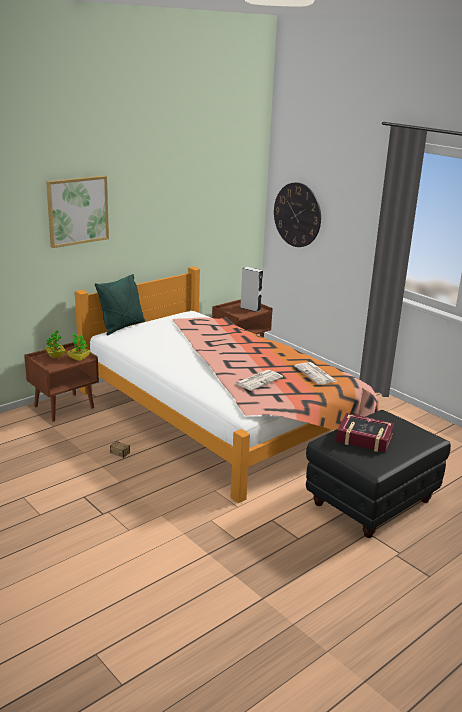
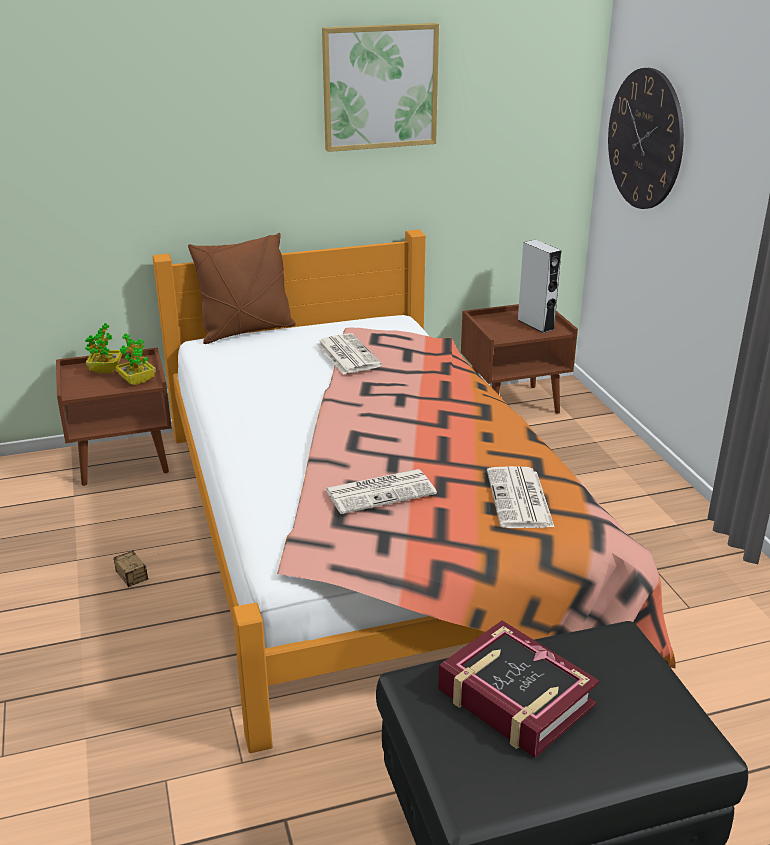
camera: 25 degrees right, 5 degrees up
(77, 210) = (154, 102): picture -> picture (380, 87)
(122, 327) = (246, 331): green pillow -> brown pillow
(186, 330) = (347, 354): none -> newspaper

